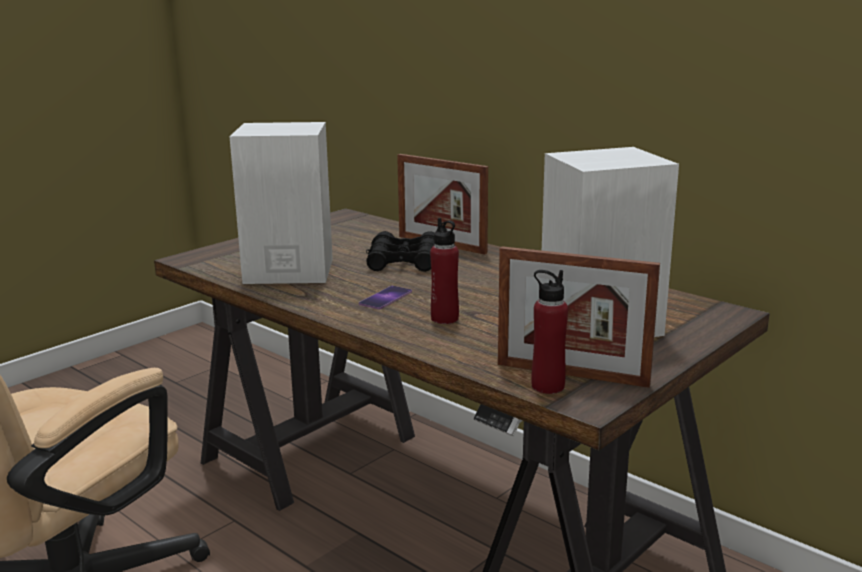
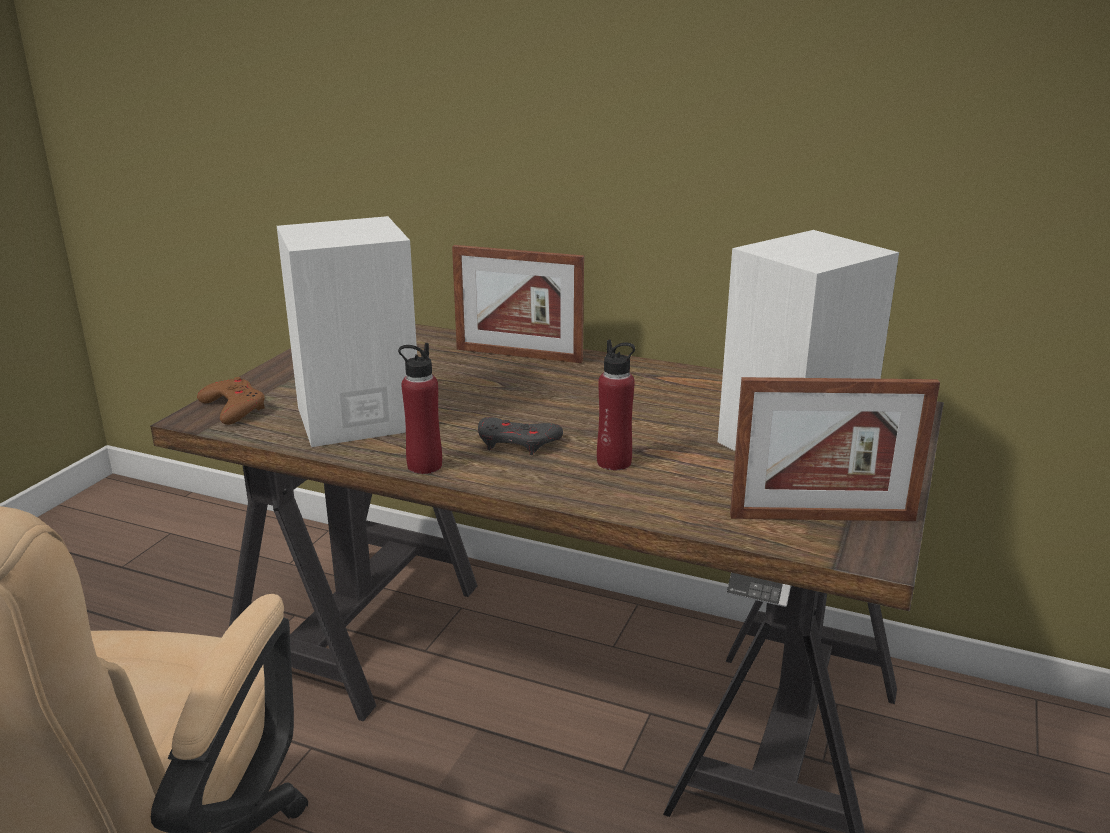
camera: 20 degrees left, 5 degrees up
(214, 256) = (234, 408): none -> brown game controller
(385, 298) = (517, 442): phone -> grey game controller
(404, 262) = (495, 386): black binoculars -> none
(547, 386) = (811, 539): red bottle -> red bottle (424, 465)

